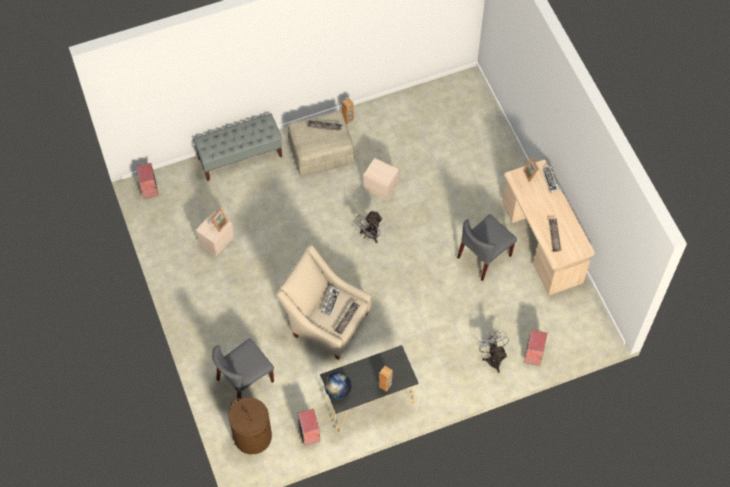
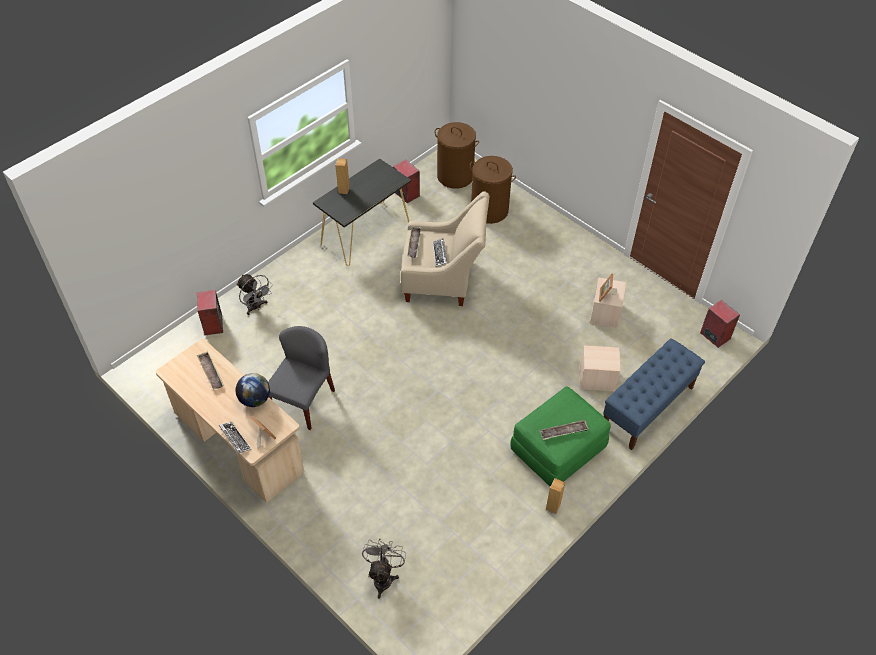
camera: 155 degrees right, 10 degrees down
(240, 157) = (647, 407): grey bench -> blue bench
(245, 381) = (489, 210): grey chair -> brown laundry basket
(321, 153) = (558, 450): beige ottoman -> green ottoman
(338, 391) = (386, 173): globe -> globe (255, 399)
(369, 236) = (445, 376): grey fan -> grey fan (383, 577)
(381, 186) = (463, 437): beige storage box -> beige storage box (596, 379)

